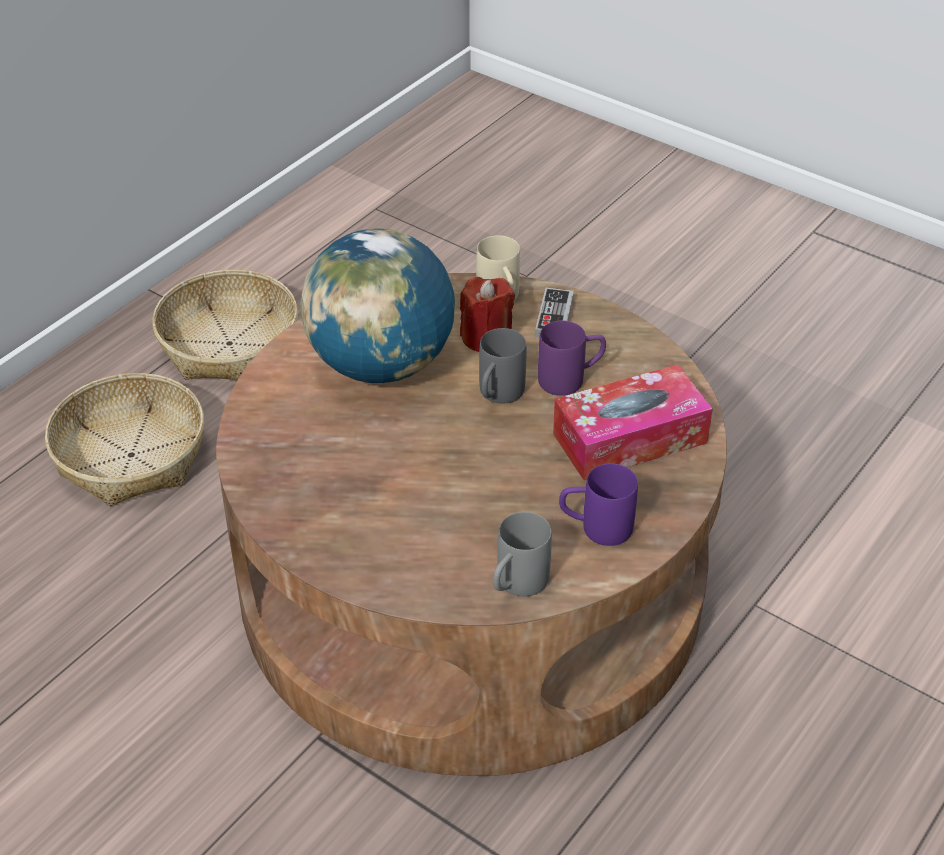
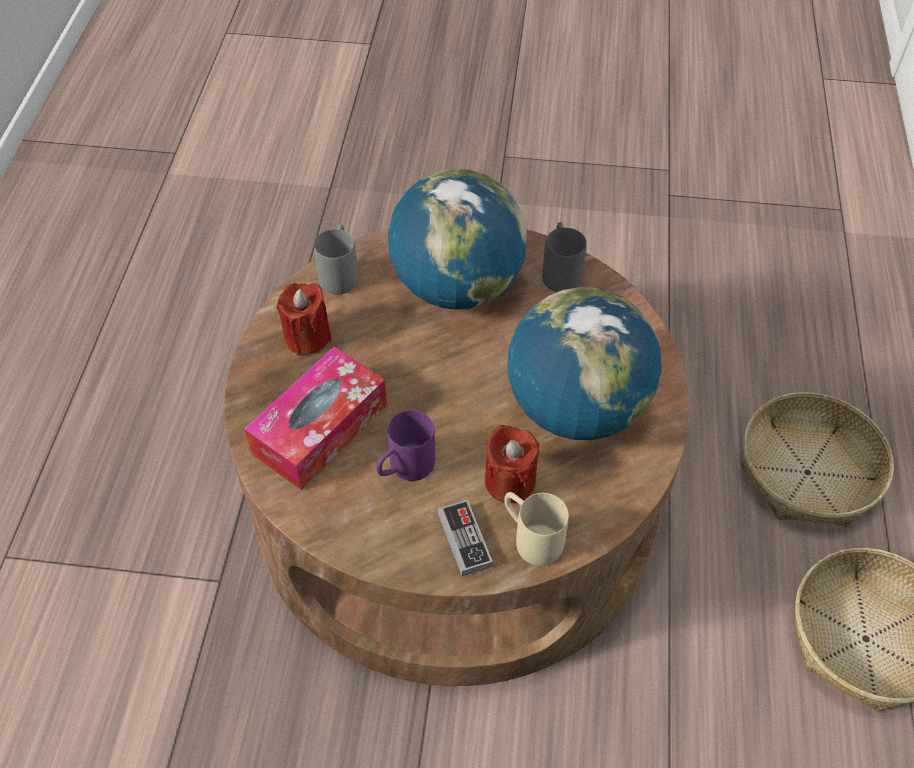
camera: 150 degrees right, 10 degrees up
(396, 515) = (457, 286): none -> globe
(497, 396) = (456, 421): grey mug -> grey mug (560, 271)
(595, 528) = (307, 337): purple mug -> red candle

